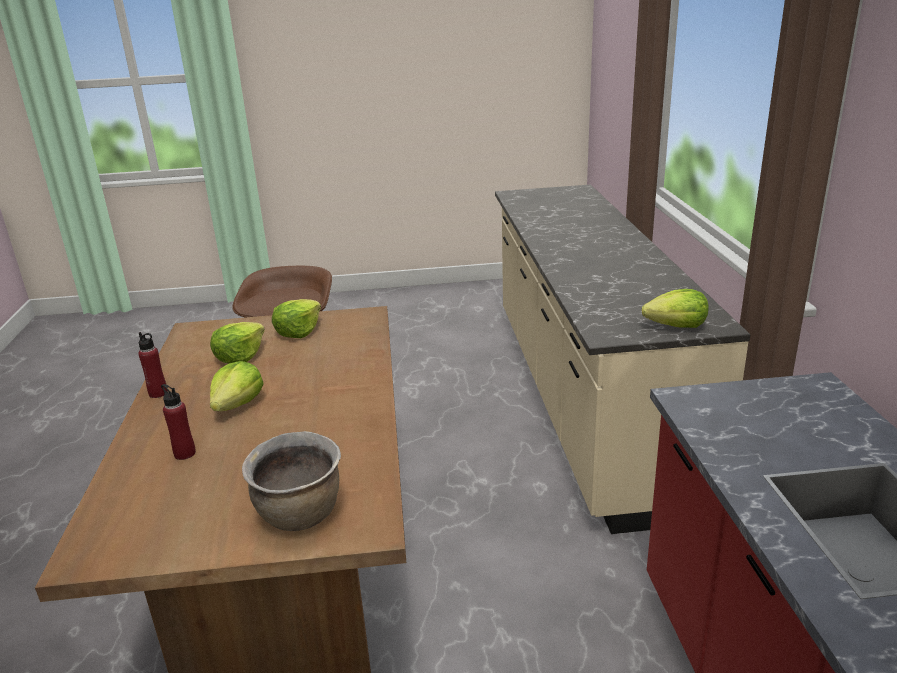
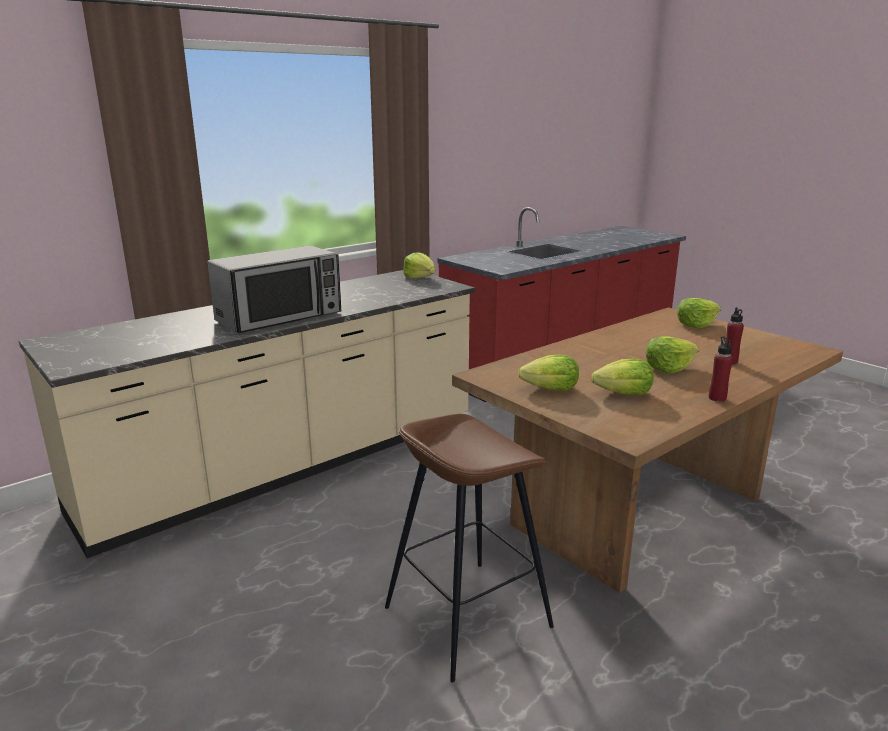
camera: 125 degrees left, 5 degrees down
(300, 515) = (696, 324): brown cooking pot -> lettuce
(563, 243) = (280, 317): none -> microwave

